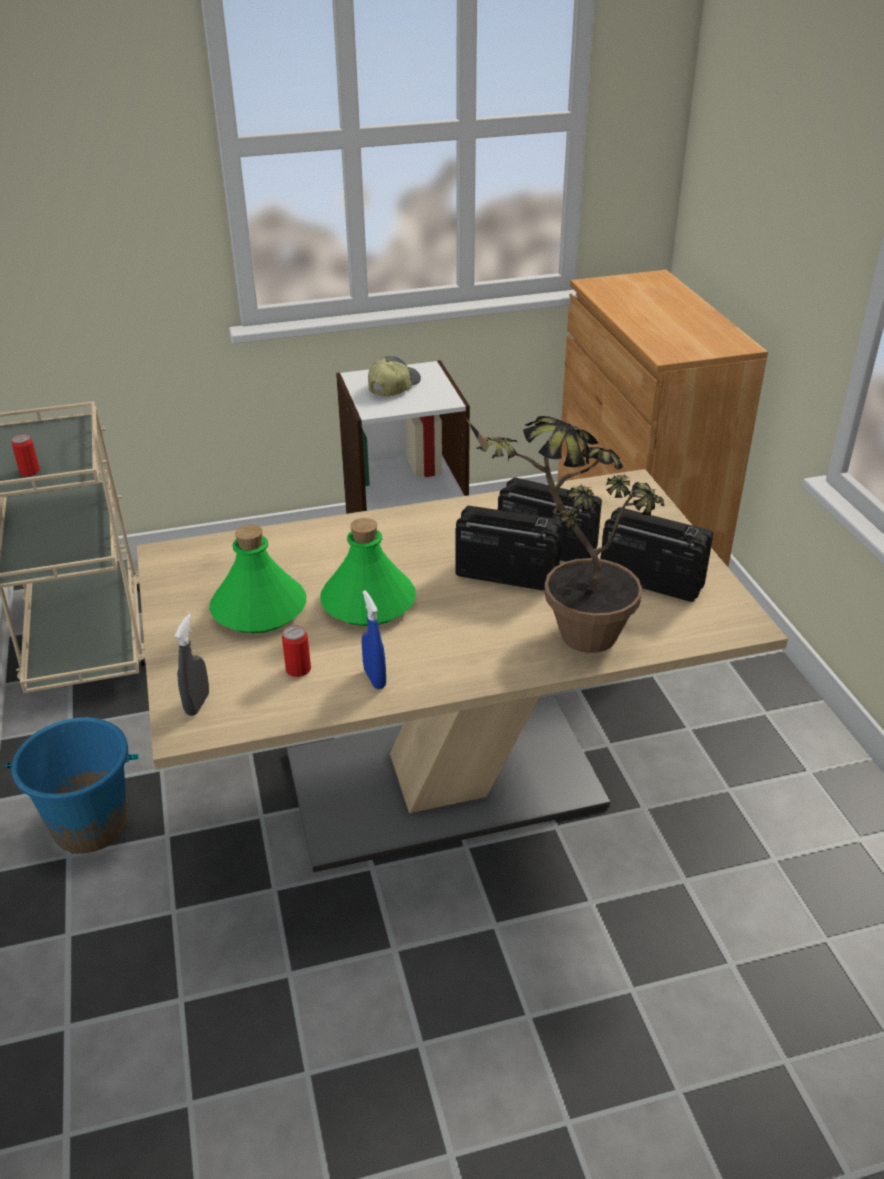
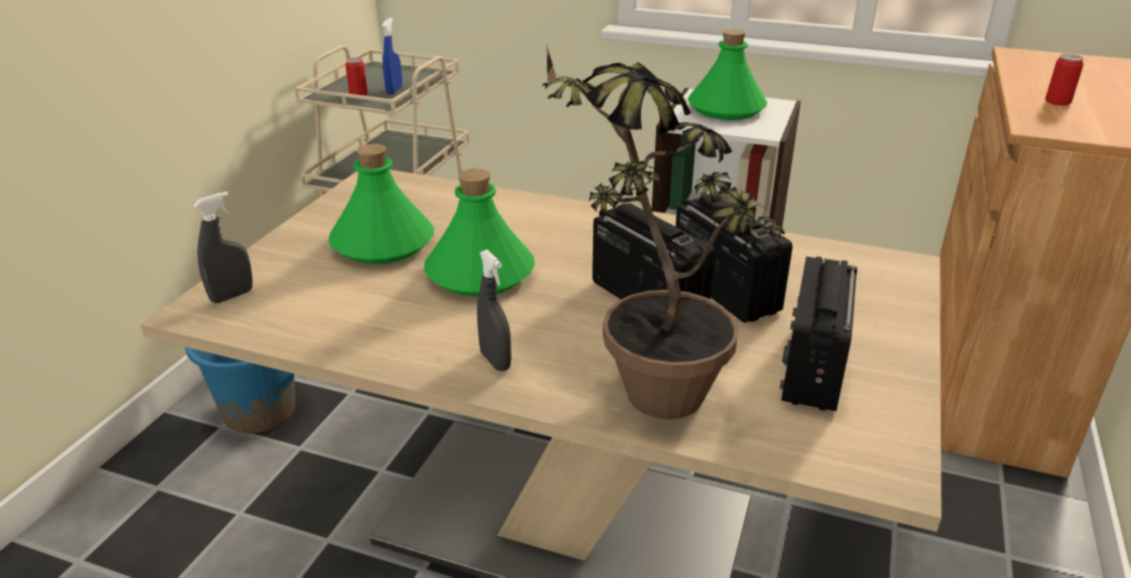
camera: 35 degrees right, 5 degrees down
(298, 669) = (344, 303): can -> can (1057, 102)
(374, 678) = (395, 340): blue spray bottle -> blue spray bottle (394, 90)
(393, 386) = (725, 109): cap -> green bottle
(461, 661) = (495, 361): none -> grey spray bottle
(650, 580) = (812, 368): radio -> radio turned 135 degrees counterclockwise

